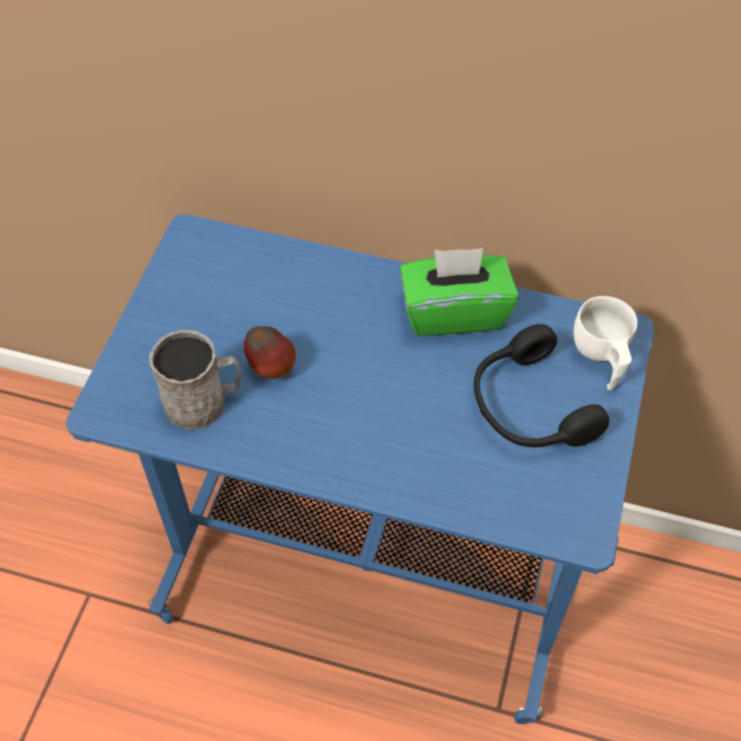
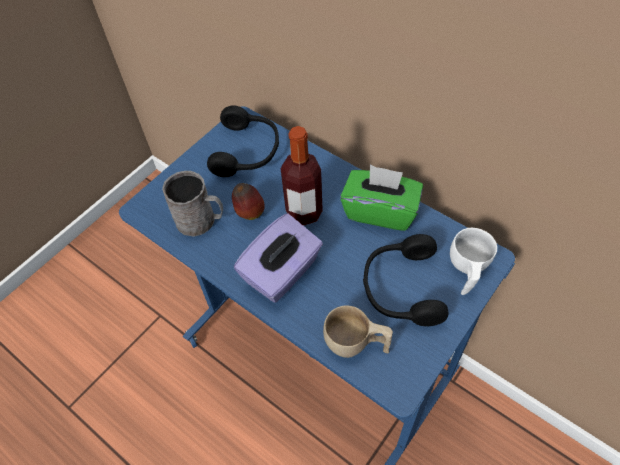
camera: 25 degrees right, 0 degrees up
(223, 280) = (248, 151): none -> black headphones
(349, 345) = (304, 212): none -> bottle
(359, 438) = (282, 273): none -> purple tissue box
(504, 499) = (356, 344): none -> beige cup

